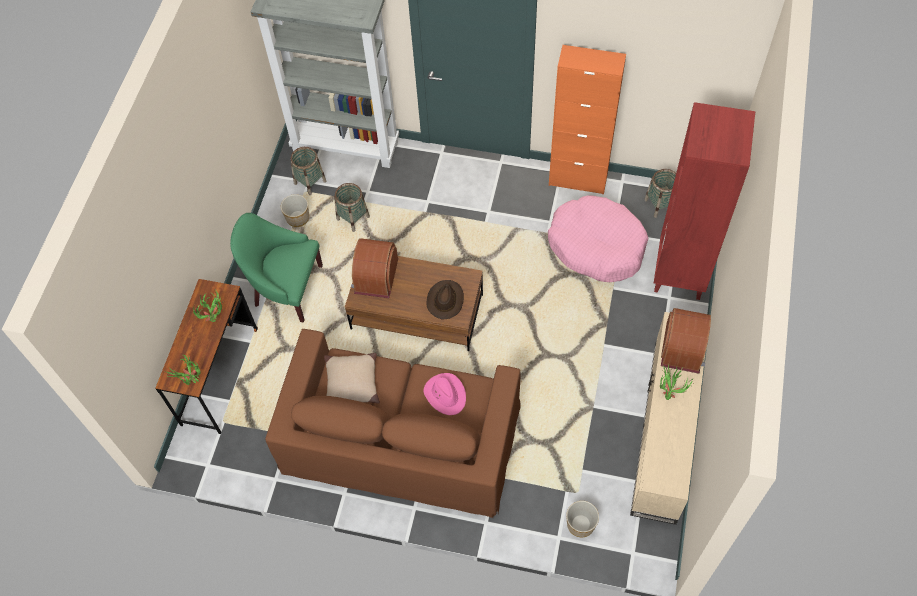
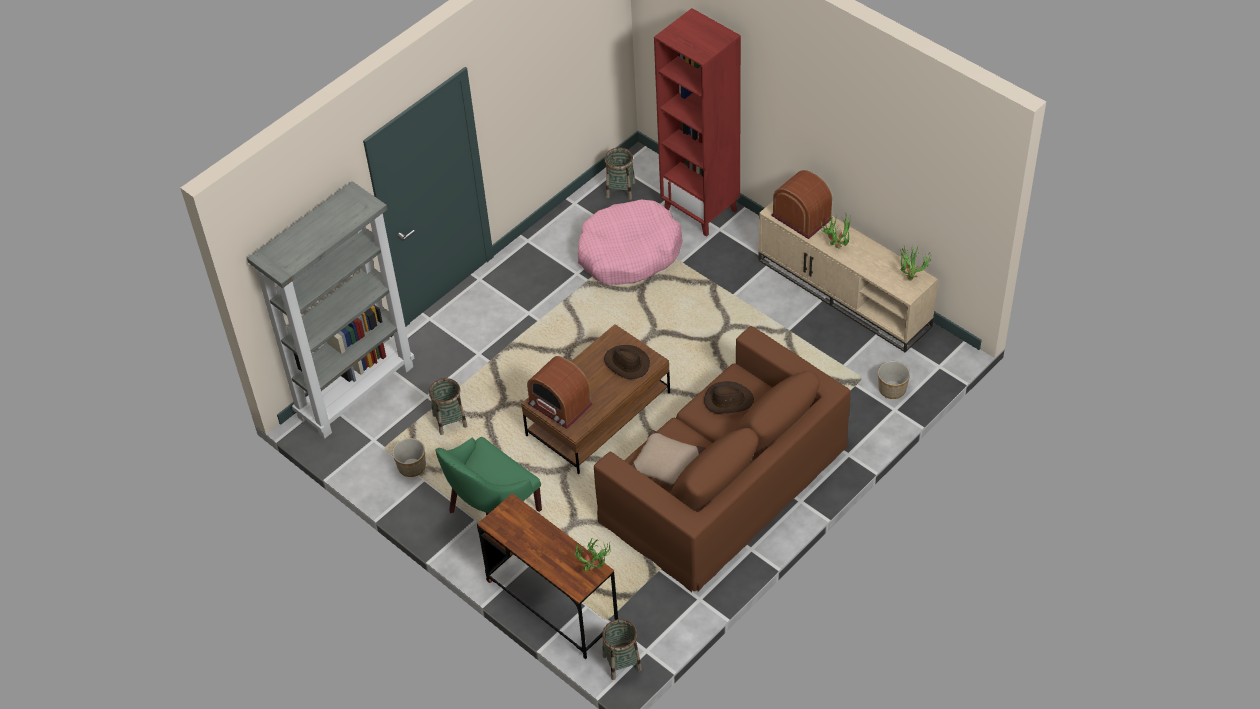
camera: 60 degrees left, 10 degrees down
(215, 318) = (534, 525): potted plant -> potted plant (911, 276)
(310, 182) = (375, 439): basket -> basket (621, 662)
(445, 394) = (728, 400): pink hat -> brown hat
(578, 180) = (547, 233): orange cabinet -> none

